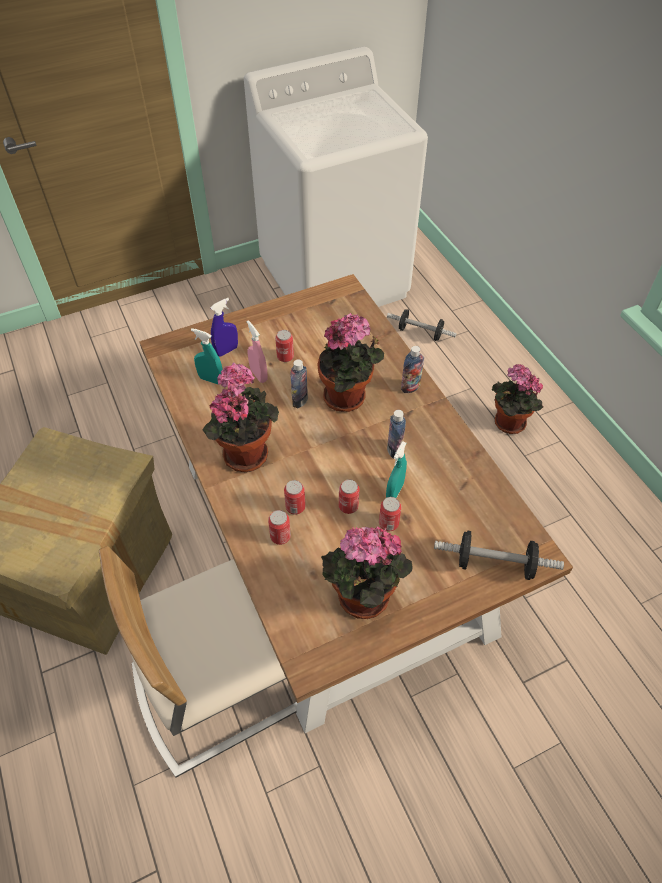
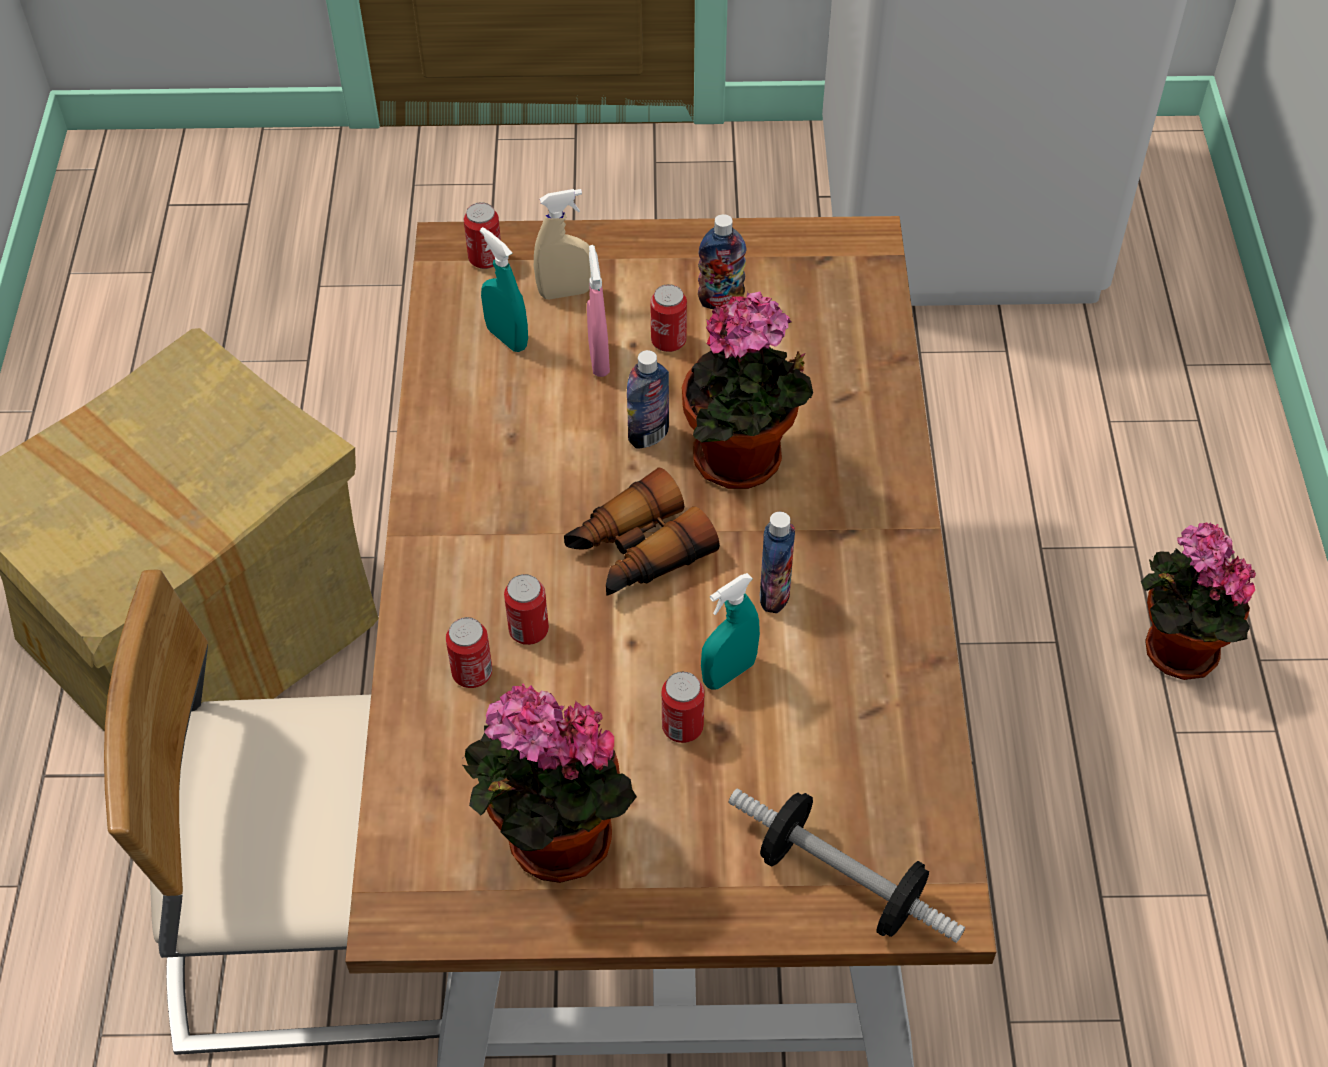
camera: 25 degrees right, 0 degrees up
(226, 350) = (565, 292): blue spray bottle -> beige spray bottle
(245, 451) = (496, 494): potted plant -> none
(324, 453) = (637, 552): none -> binoculars
(348, 506) = (626, 666): can -> can (485, 259)
(410, 387) = (879, 484): bottle -> bottle (721, 301)
(420, 333) = (1086, 390): dumbbell -> none

